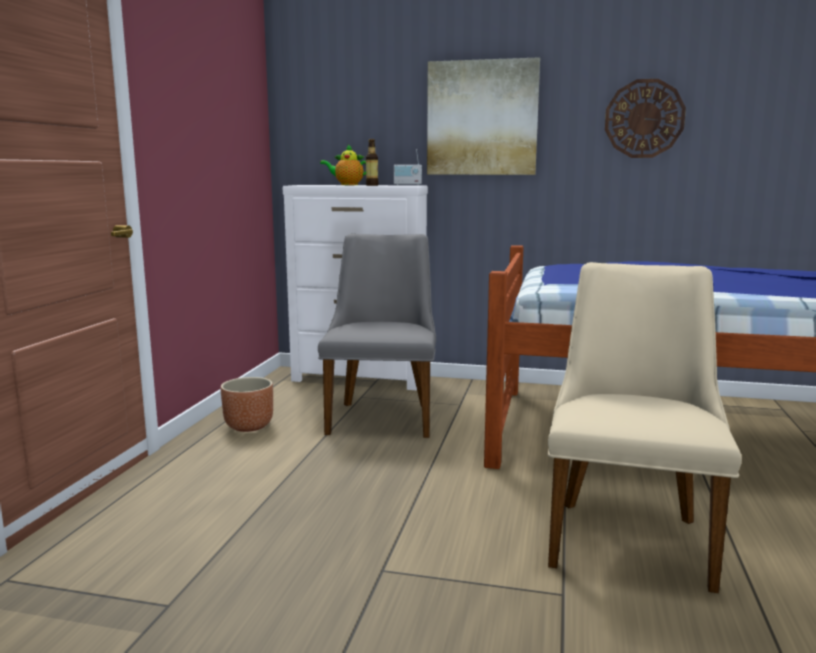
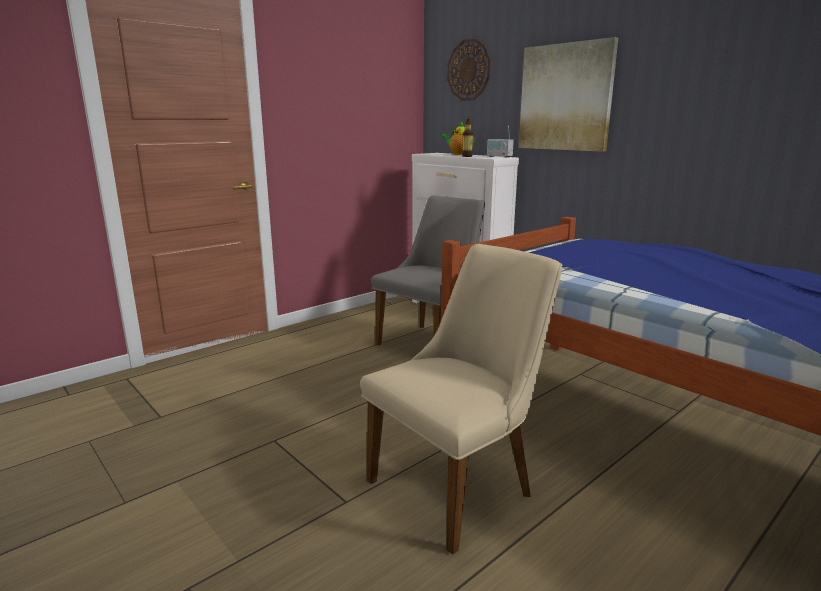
camera: 35 degrees right, 5 degrees up
(248, 426) = (341, 327): brown planter -> none
(644, 119) = (715, 96): wall clock -> wall clock (469, 70)

